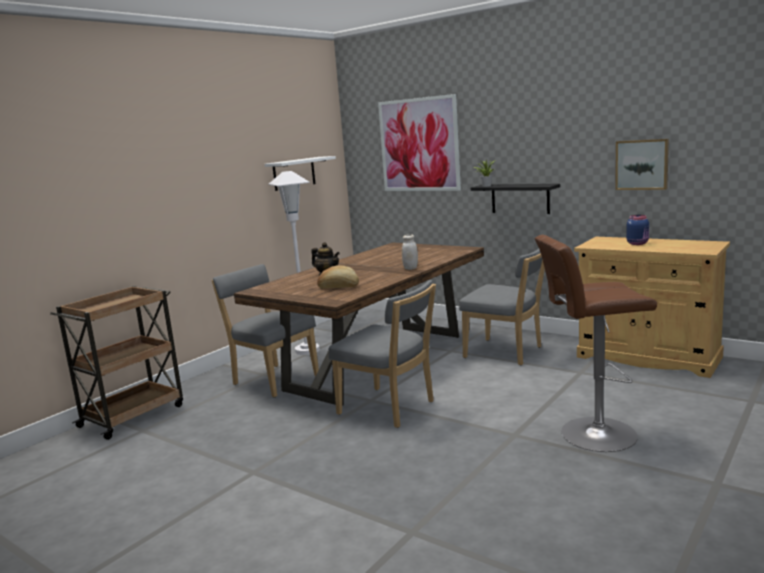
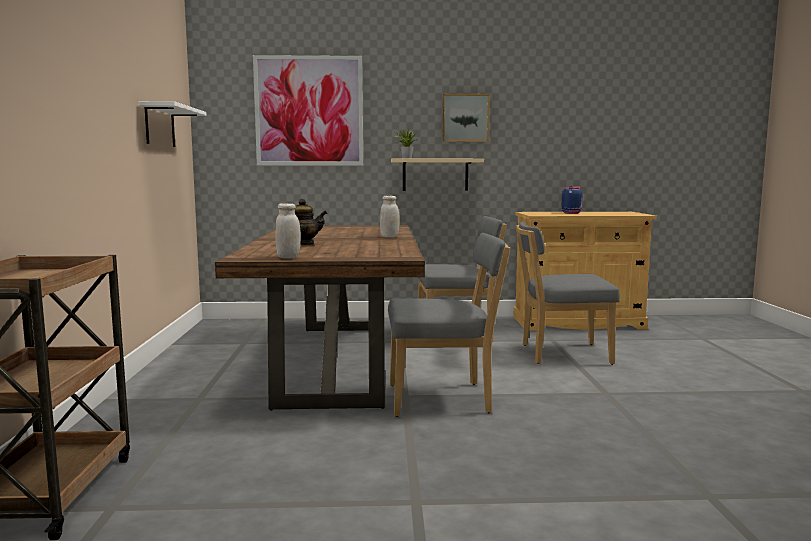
camera: 40 degrees left, 5 degrees down
(273, 380) = (228, 401): grey chair -> grey chair (560, 354)
(277, 292) = (288, 257): none -> white jar
(307, 350) = (217, 365): white floor lamp -> none
(338, 287) = (360, 250): bread -> none
(520, 198) = (435, 174): black shelf -> beige shelf
(593, 434) = (661, 379): brown stool -> none
(642, 164) = (559, 142): picture -> picture (465, 118)

